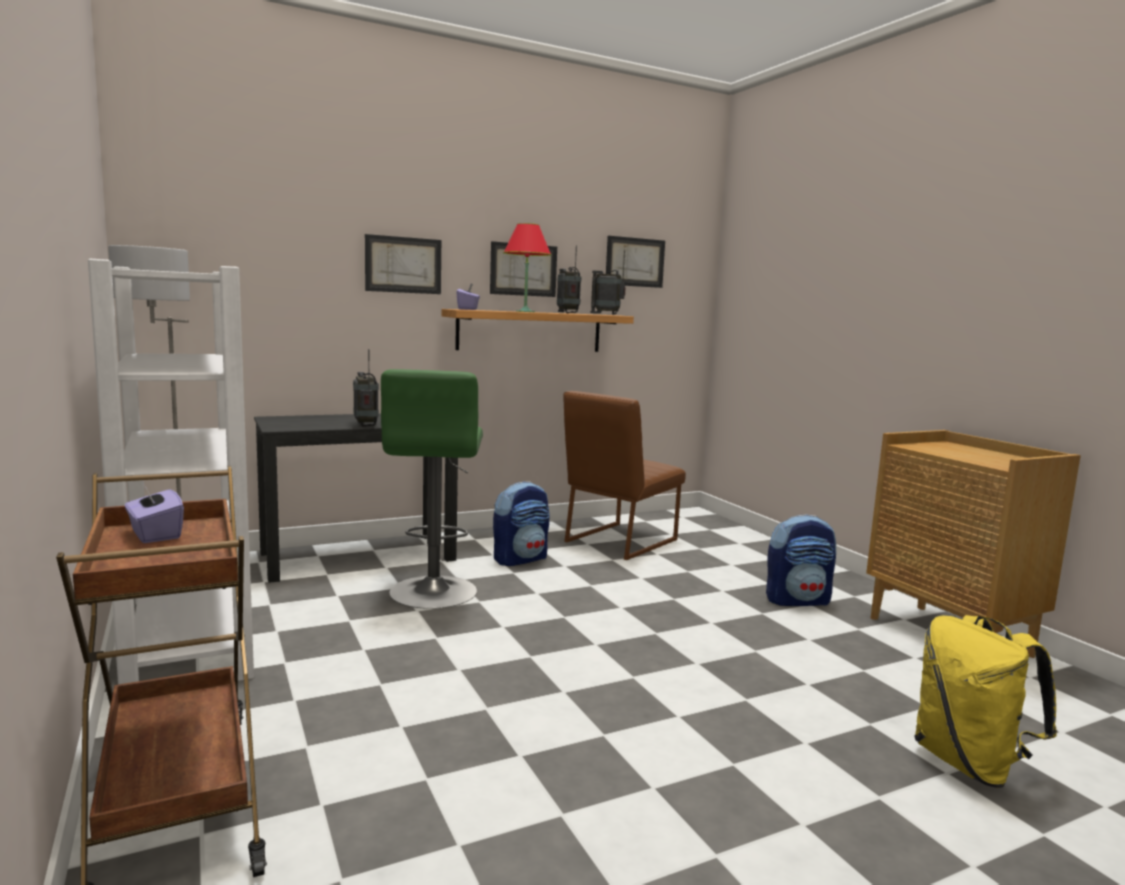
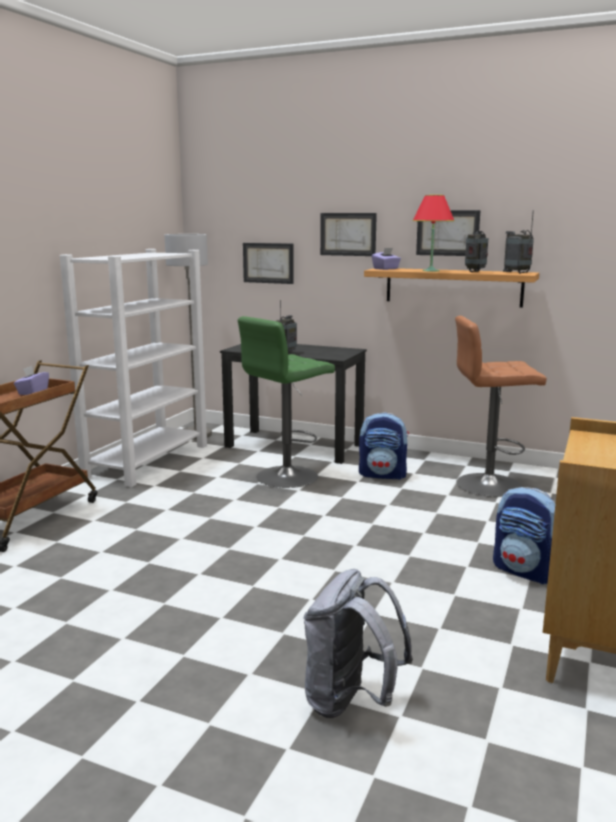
camera: 50 degrees right, 5 degrees up
(618, 541) = (487, 484): brown chair -> brown stool
(635, 262) = (569, 219): picture -> picture (268, 263)
(969, 764) = (350, 701): yellow backpack -> grey backpack

